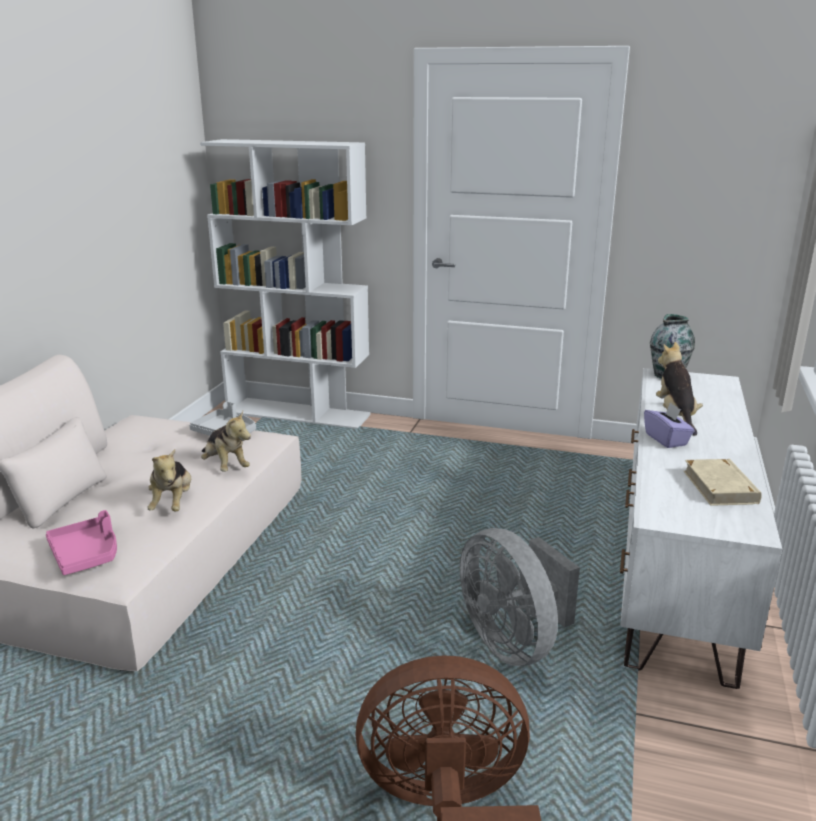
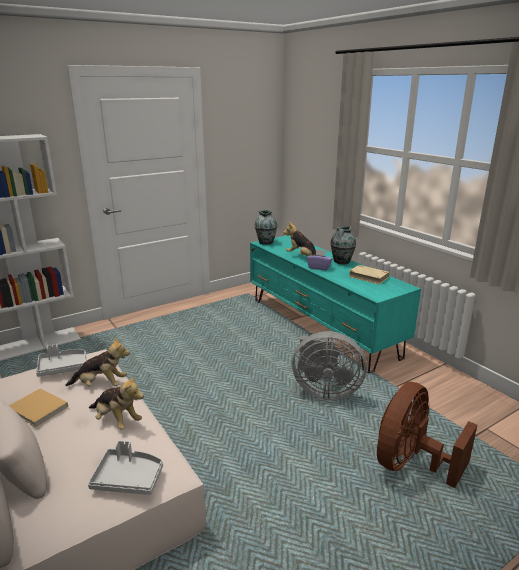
camera: 50 degrees left, 0 degrees up
(86, 554) = (128, 478): pink tray -> grey tray
(147, 459) = (39, 409): none -> beige book
(676, 562) = (321, 327): white tv stand -> turquoise tv stand
(729, 447) = (341, 262): none -> vase

